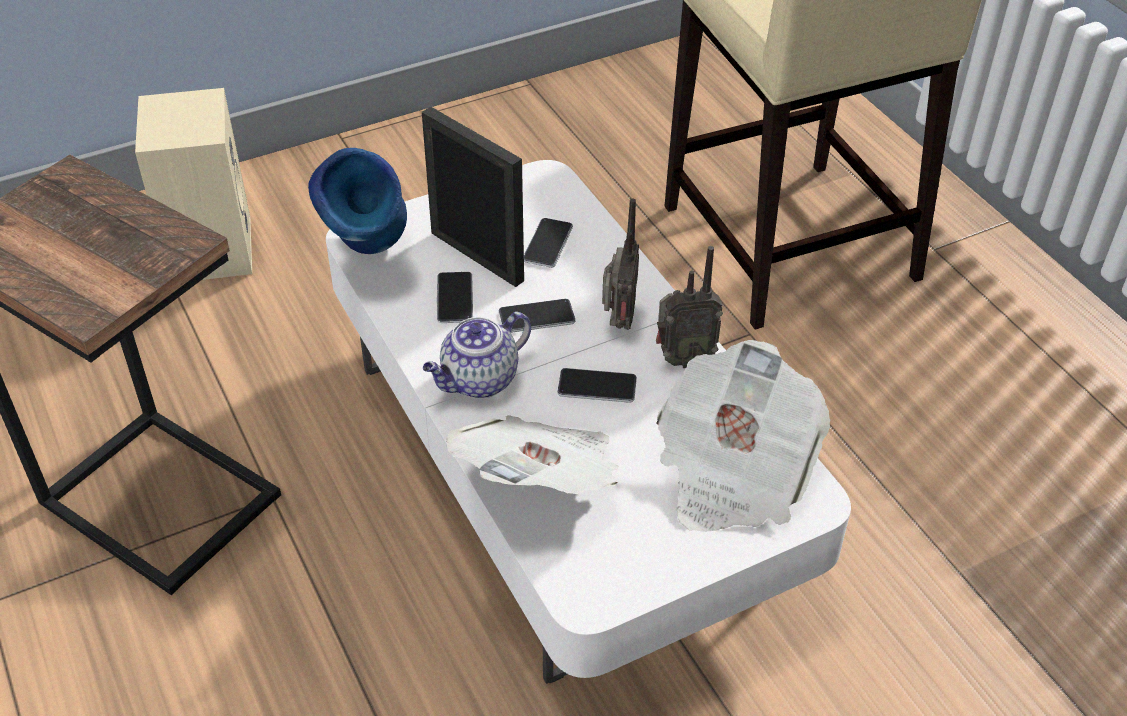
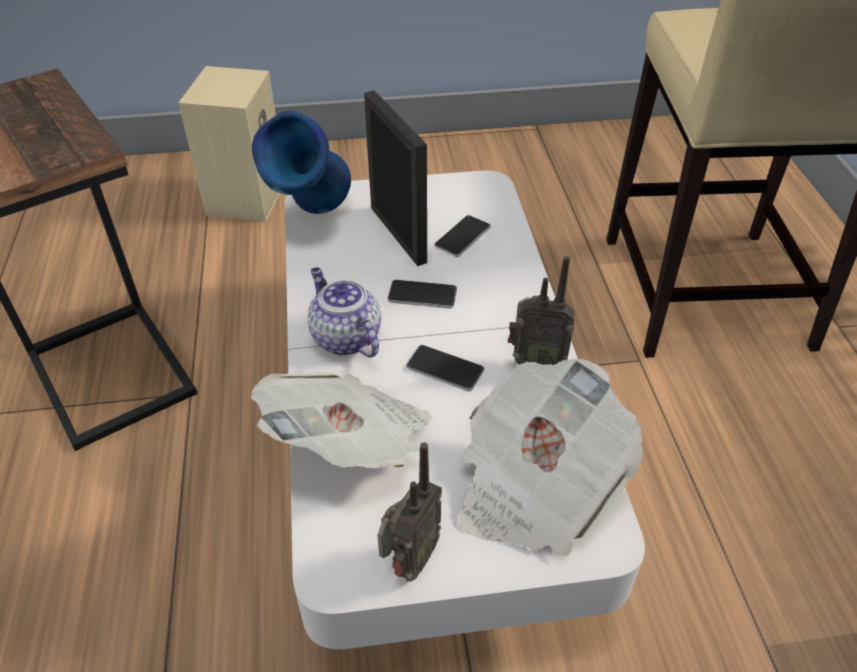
camera: 20 degrees right, 0 degrees up
(454, 298) = (361, 264): phone -> none
(479, 381) = (344, 337): teapot -> teapot turned 75 degrees clockwise
(618, 323) = (491, 317): radio -> radio (409, 562)

